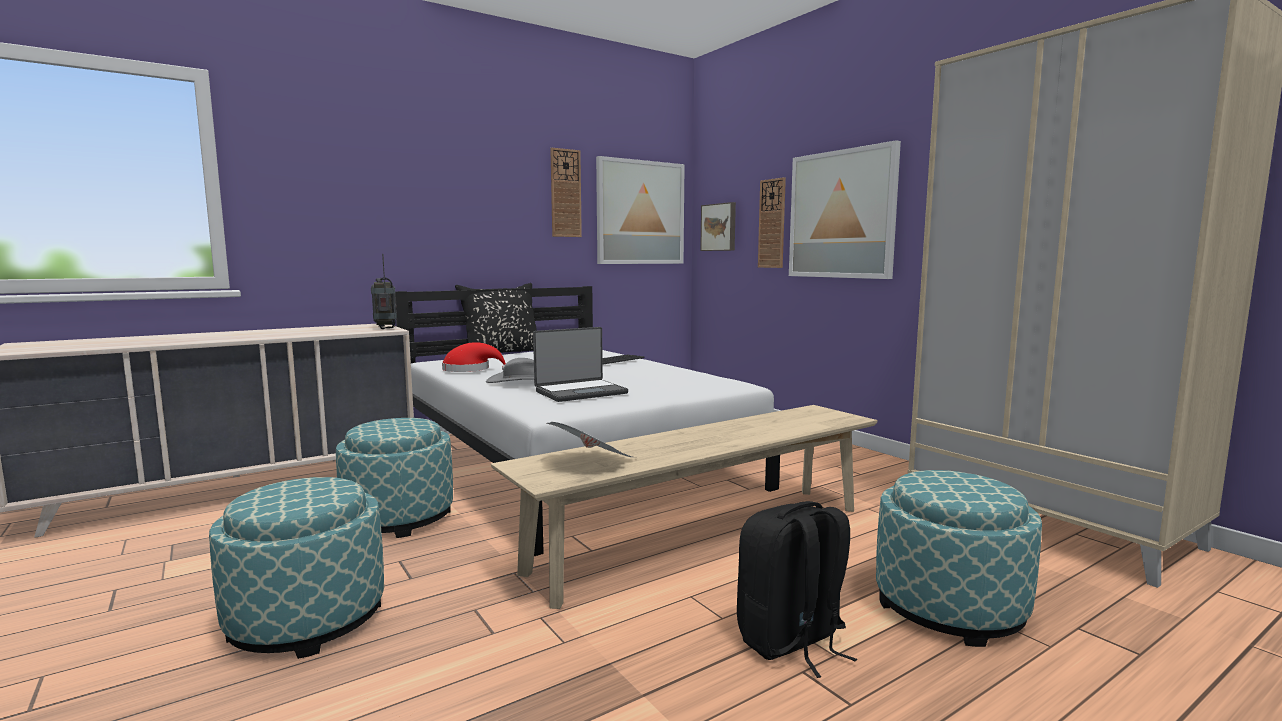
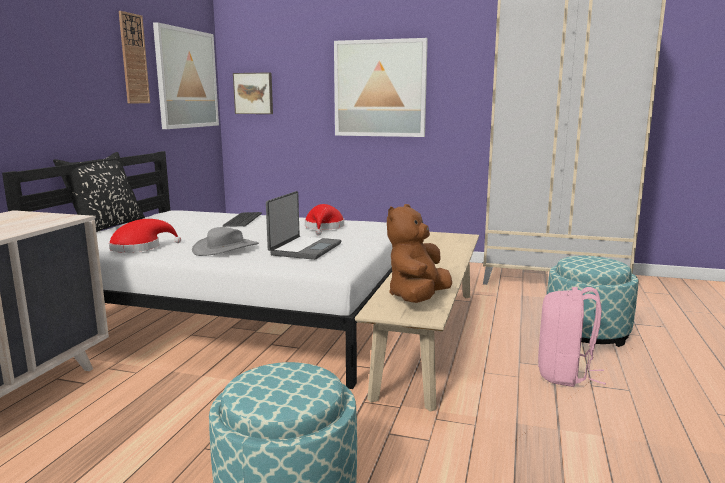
camera: 40 degrees left, 5 degrees up
(385, 328) = (53, 216): radio -> none
(399, 518) = (185, 402): ottoman -> none
(593, 463) = (417, 298): newspaper -> brown plush toy
(664, 378) = (324, 227): none -> red hat
(772, 223) = (313, 92): wall clock -> none
(792, 642) = (565, 374): black backpack -> pink backpack

